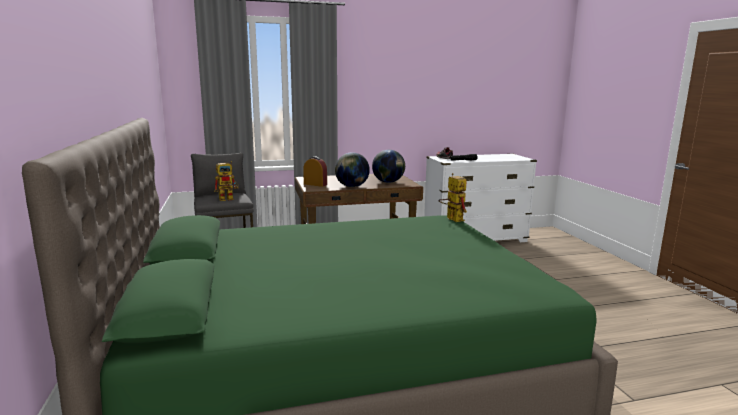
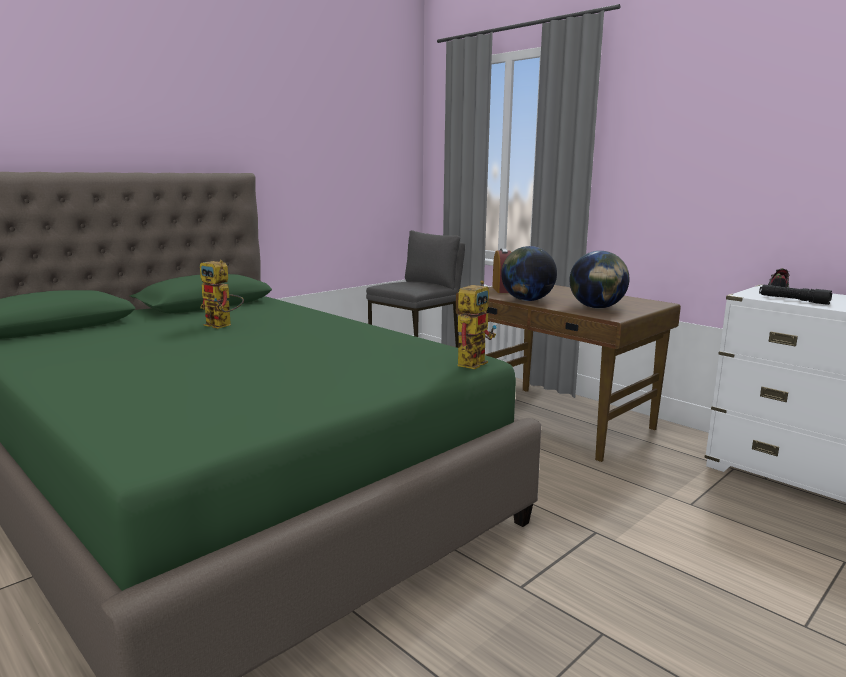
camera: 60 degrees right, 0 degrees up
(229, 198) = (407, 286): toy robot -> toy robot (223, 325)

